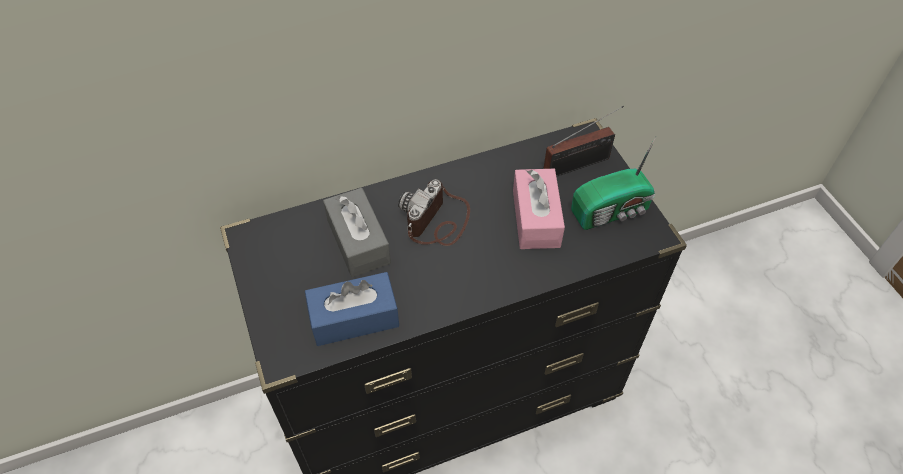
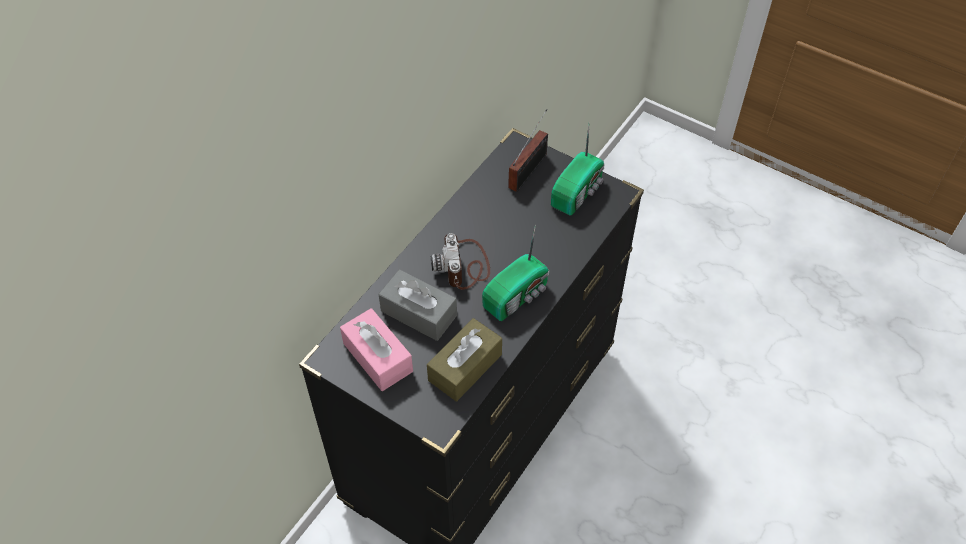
camera: 35 degrees left, 0 degrees up
(354, 318) = (465, 367): blue tissue box -> brown tissue box
(464, 279) = (518, 296): none -> radio
(536, 218) = (531, 225): pink tissue box -> pink tissue box (378, 357)

